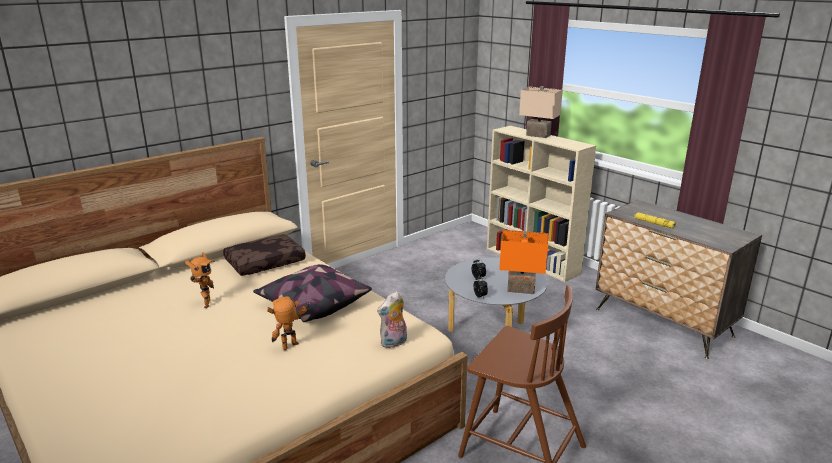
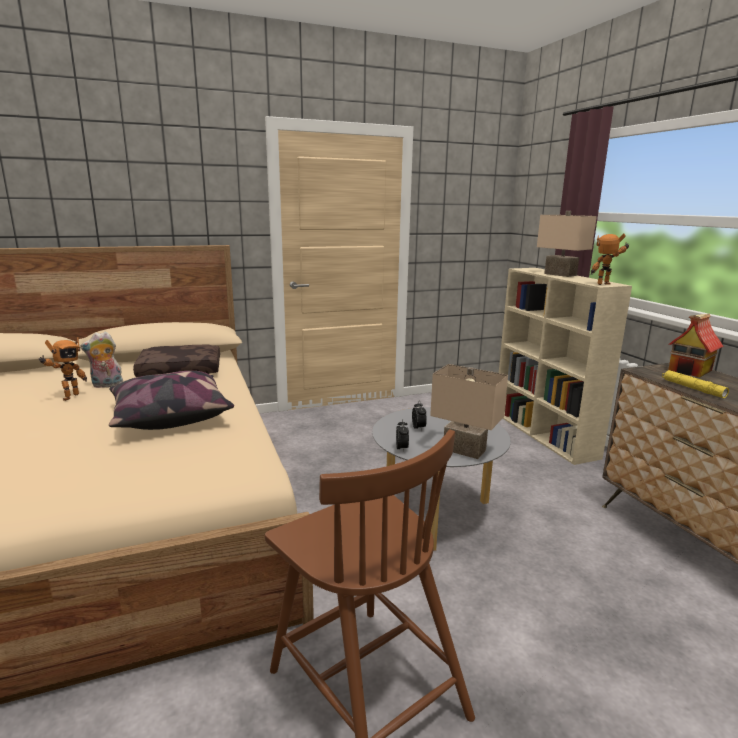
camera: 20 degrees right, 5 degrees down
(292, 348) = (82, 456): toy robot -> toy robot (605, 284)
(394, 343) = (202, 477): plush toy -> plush toy (106, 385)
(520, 290) = (463, 450): orange table lamp -> beige table lamp
(645, 208) = (690, 370): none -> toy house

